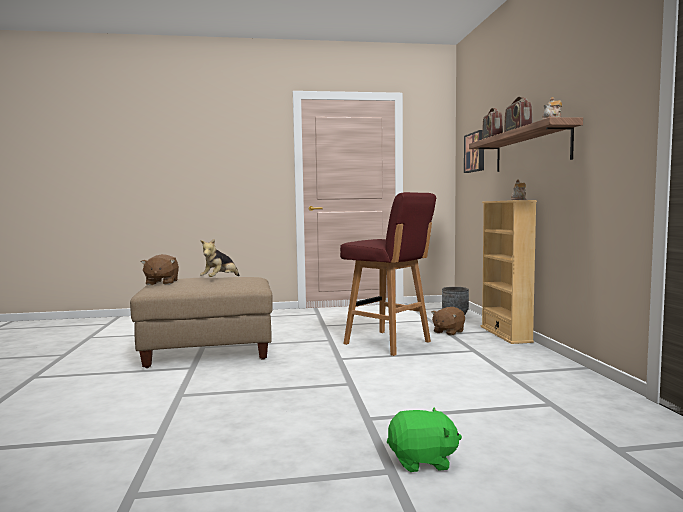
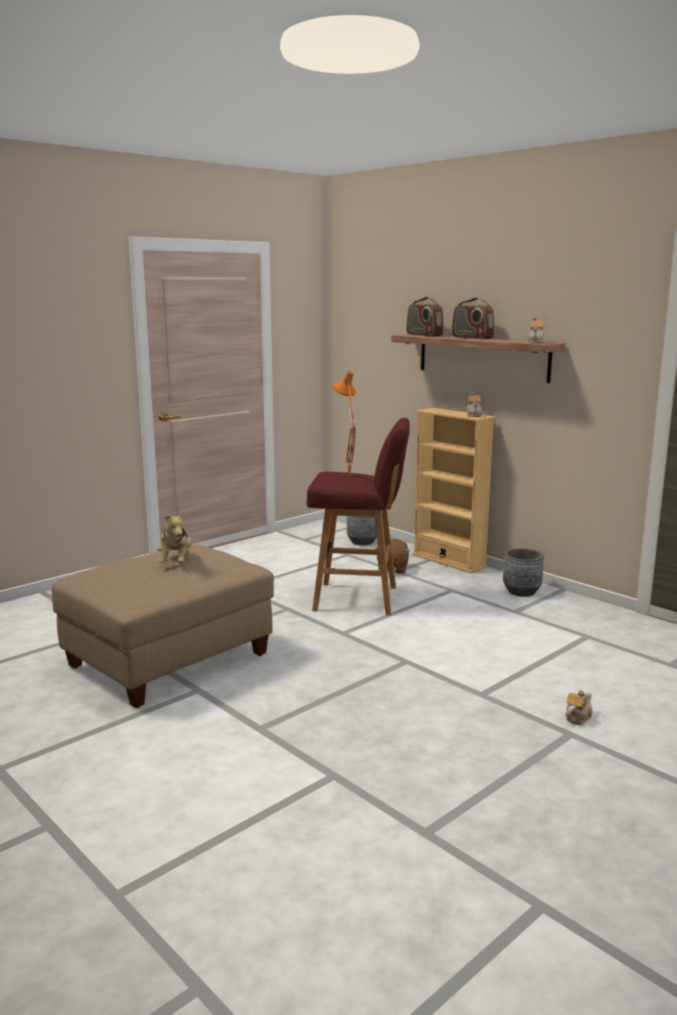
camera: 35 degrees left, 10 degrees up
(161, 283) = (104, 583): brown plush toy -> none
(384, 239) = (347, 474): none -> orange table lamp
(422, 461) = (577, 718): green plush toy -> teapot
(475, 152) = (375, 335): picture -> none
(539, 362) = (521, 591): none -> grey planter

